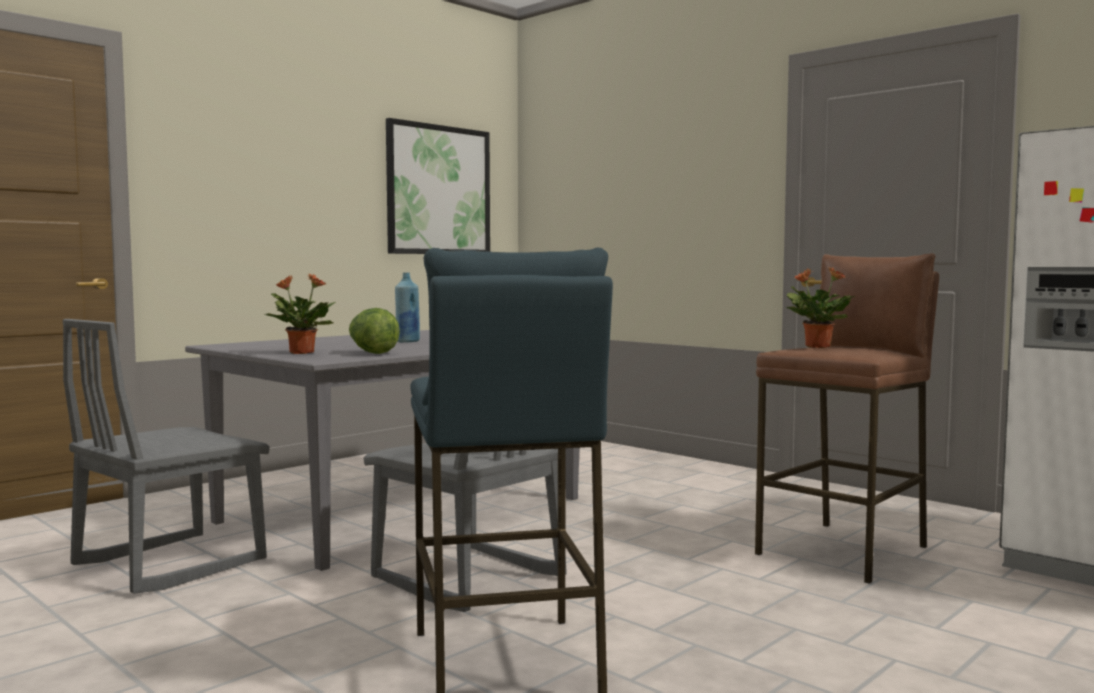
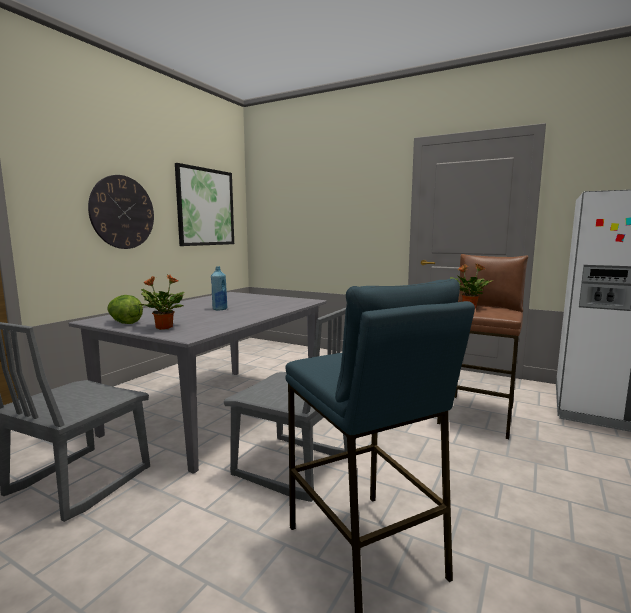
camera: 15 degrees left, 5 degrees up
(295, 196) = (122, 212): none -> wall clock
(372, 353) = (213, 325): lettuce -> lettuce (125, 323)

